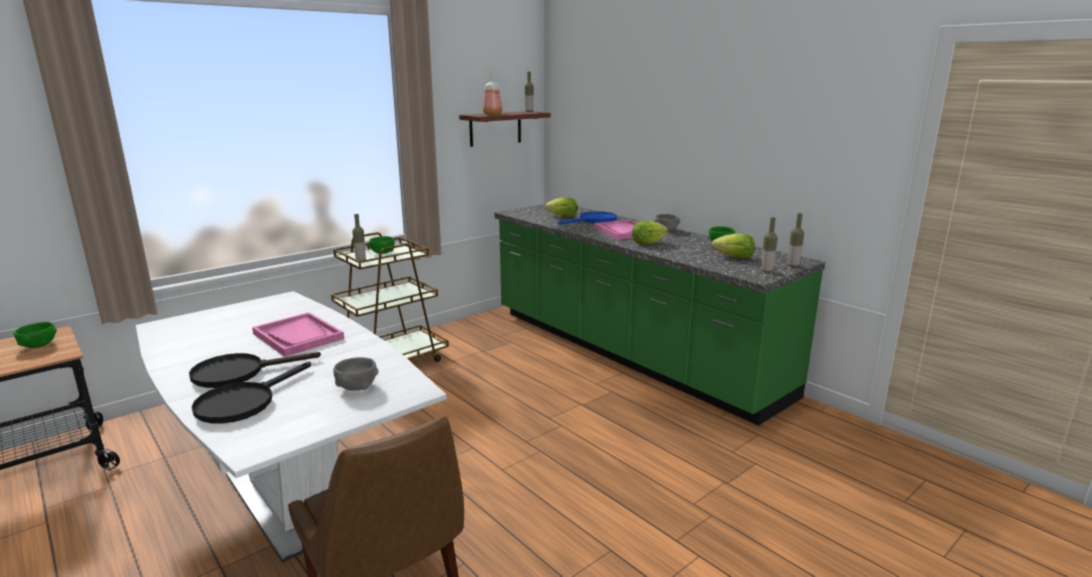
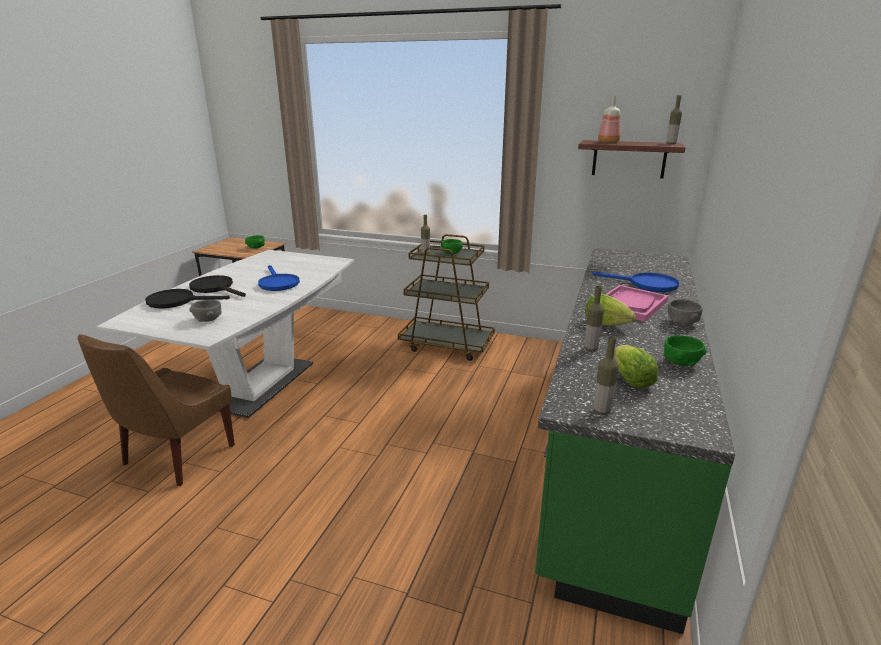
camera: 60 degrees right, 5 degrees up
(298, 336) = (277, 283): pink tray -> blue frying pan
(563, 216) = (633, 270): lettuce -> none
(793, 266) = (661, 428): bottle -> bottle (590, 348)

